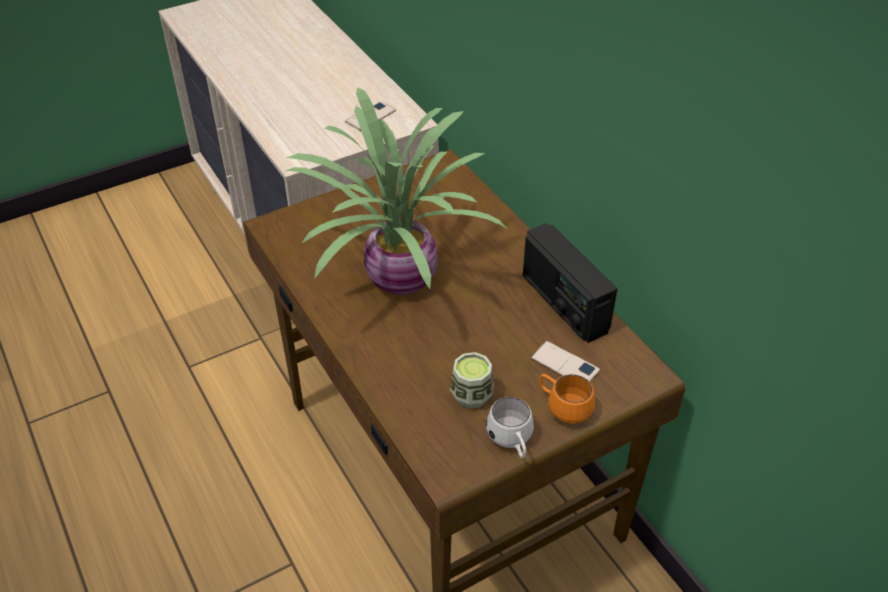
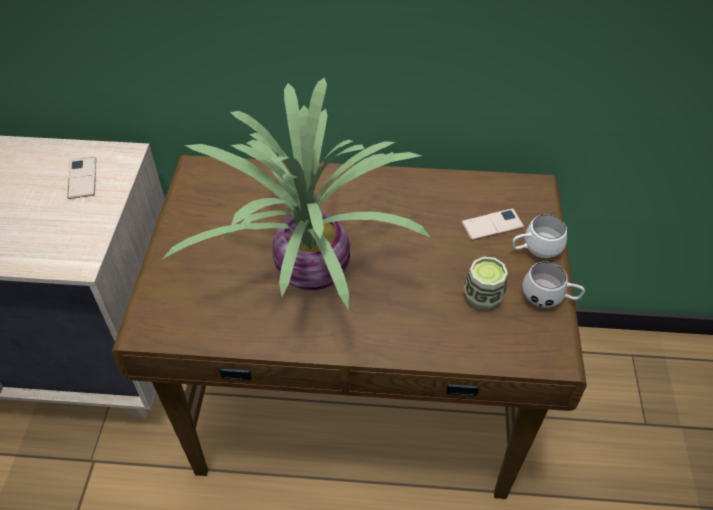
camera: 55 degrees left, 5 degrees up
(563, 303) = (429, 190): radio -> none
(563, 408) = (535, 250): orange mug -> white mug

